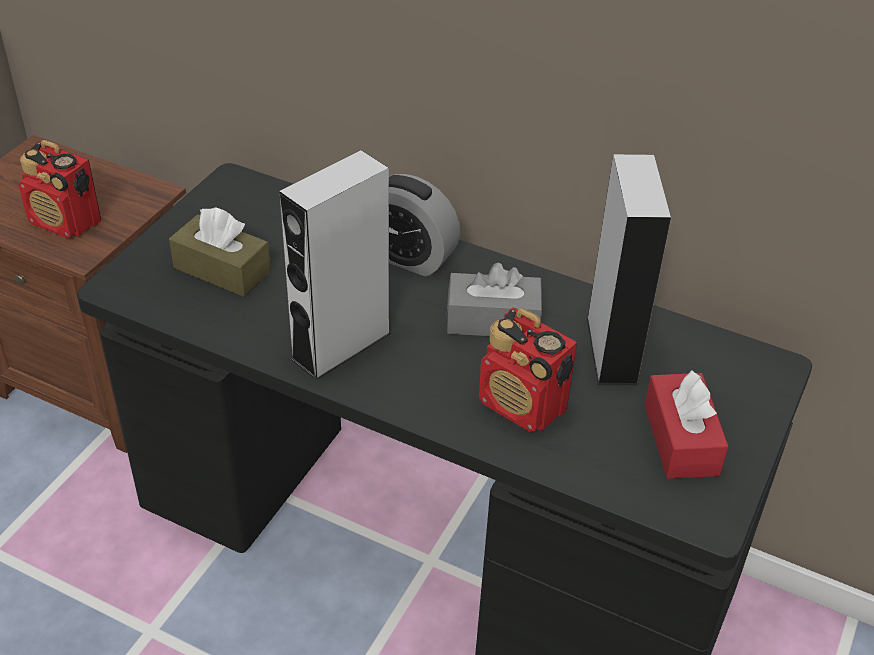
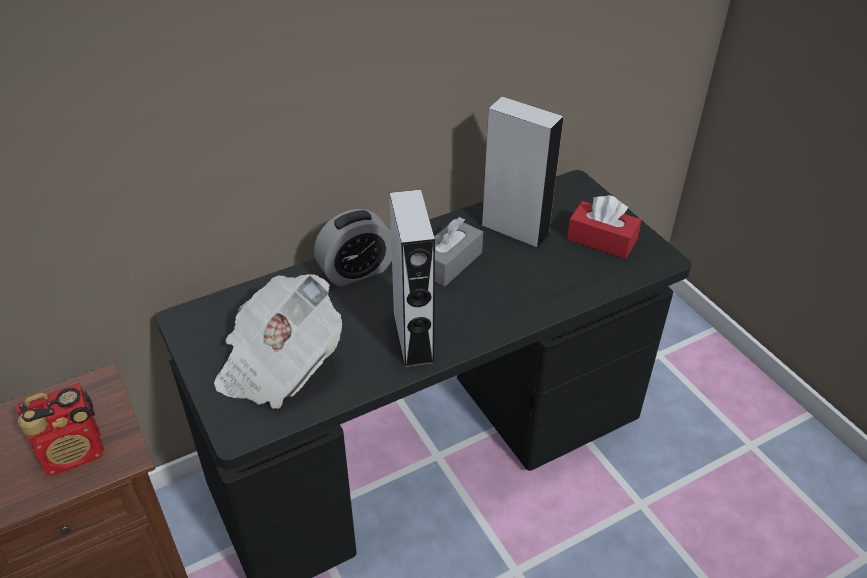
camera: 55 degrees left, 0 degrees up
(222, 269) = (279, 364): brown tissue box -> newspaper
(523, 406) = (531, 285): radio -> none

